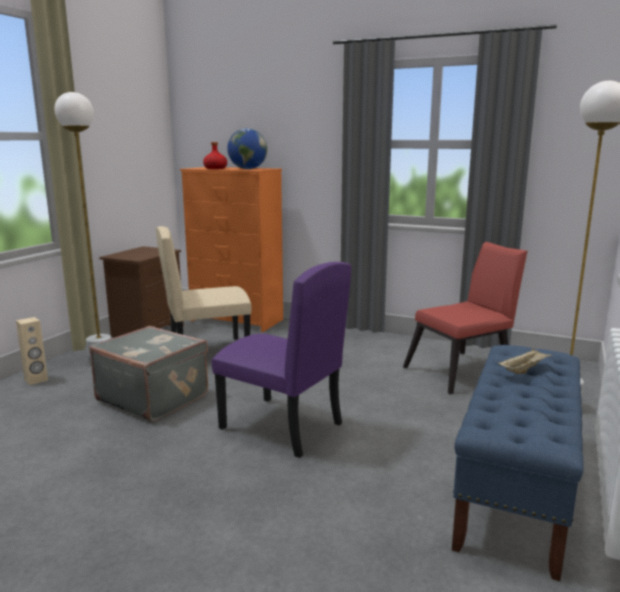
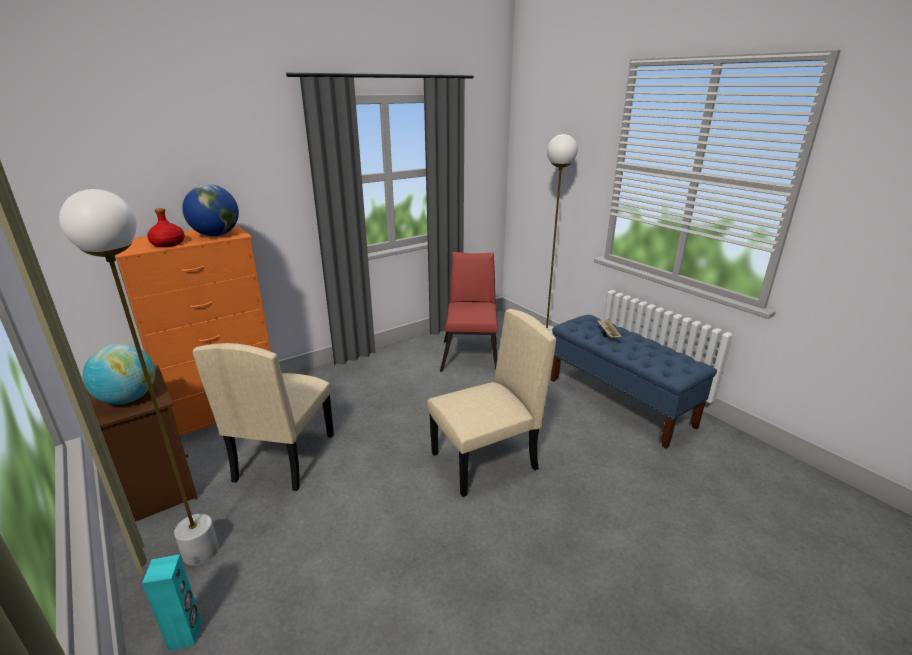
camera: 60 degrees left, 10 degrees up
(36, 380) = (186, 634): beige speaker -> turquoise speaker
(136, 255) = (128, 399): none -> globe
(154, 397) = (358, 525): grey suitcase -> none
(280, 426) = (484, 462): purple chair -> beige chair

